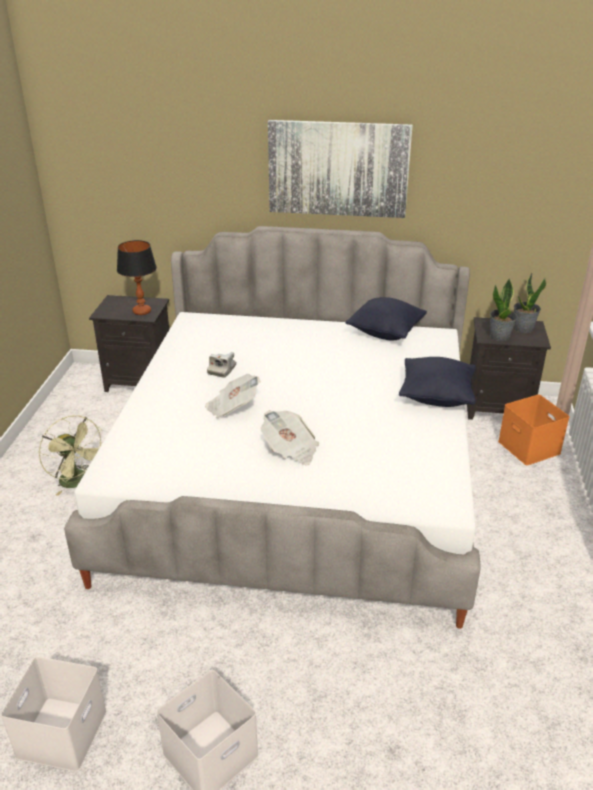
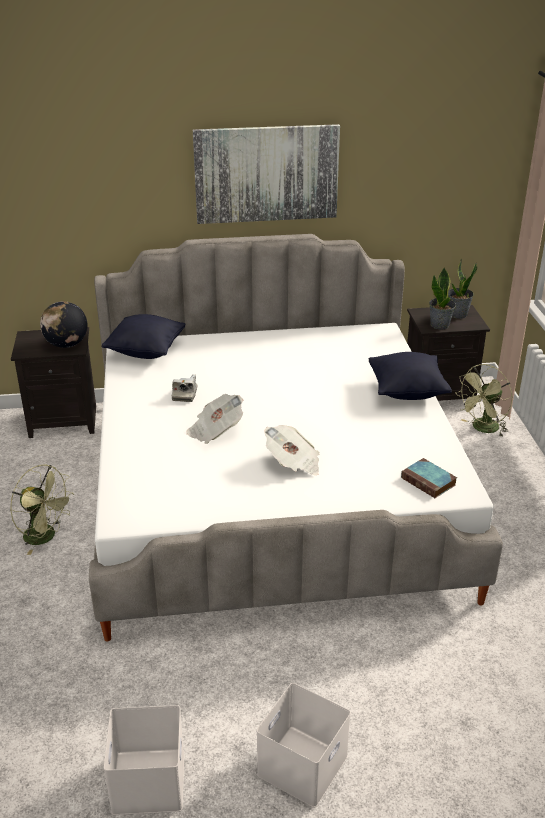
camera: 15 degrees left, 0 degrees up
(141, 311) = (66, 344): table lamp -> globe
(385, 333) = (330, 335): black pillow -> black pillow (146, 351)
(417, 491) = (429, 482): none -> book
(530, 447) = (482, 429): orange storage box -> green fan

